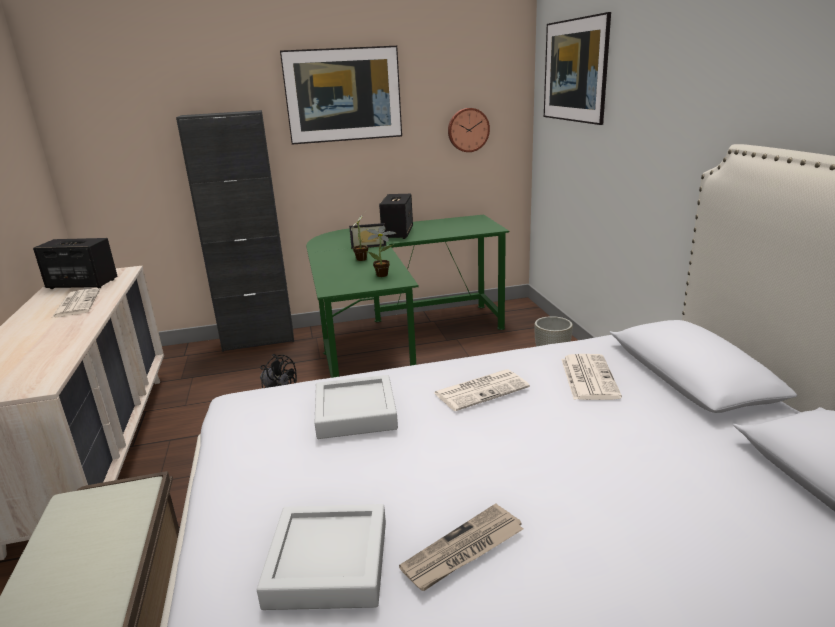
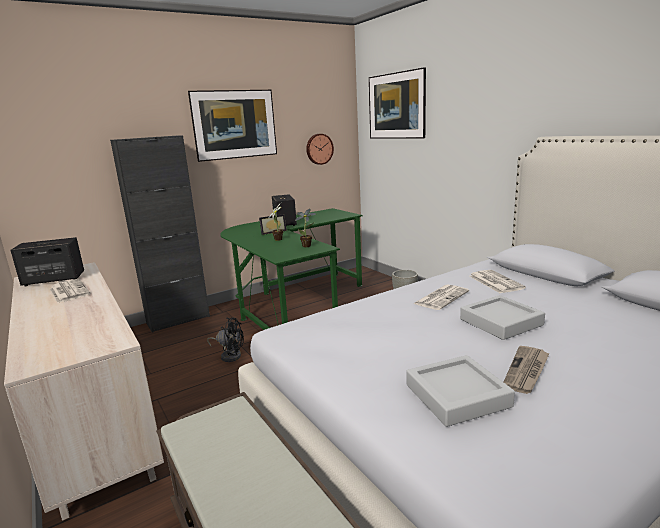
camera: 20 degrees left, 5 degrees down
(355, 413) = (378, 321): grey tray -> grey tray (501, 322)

